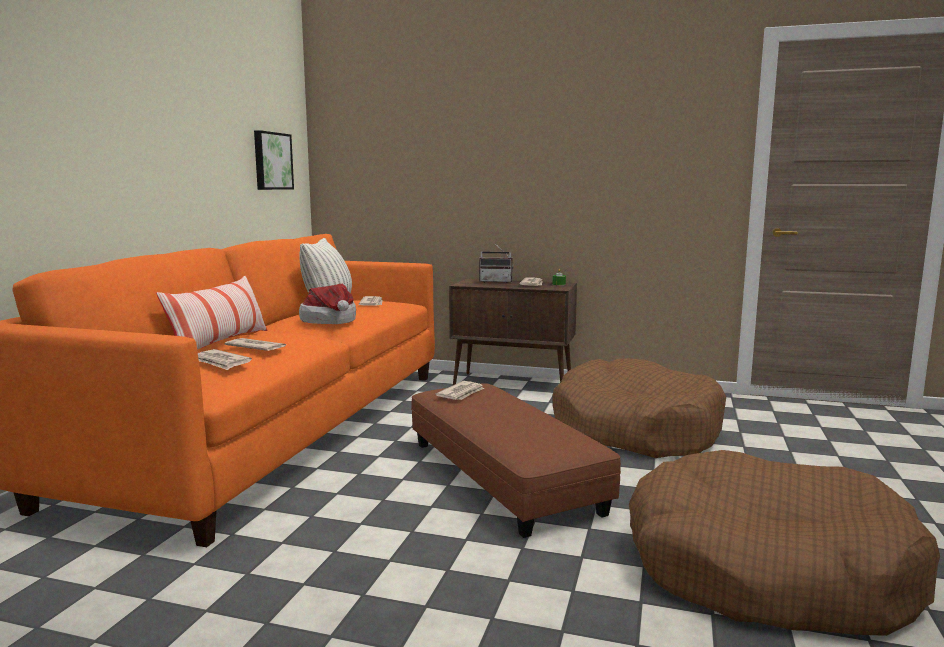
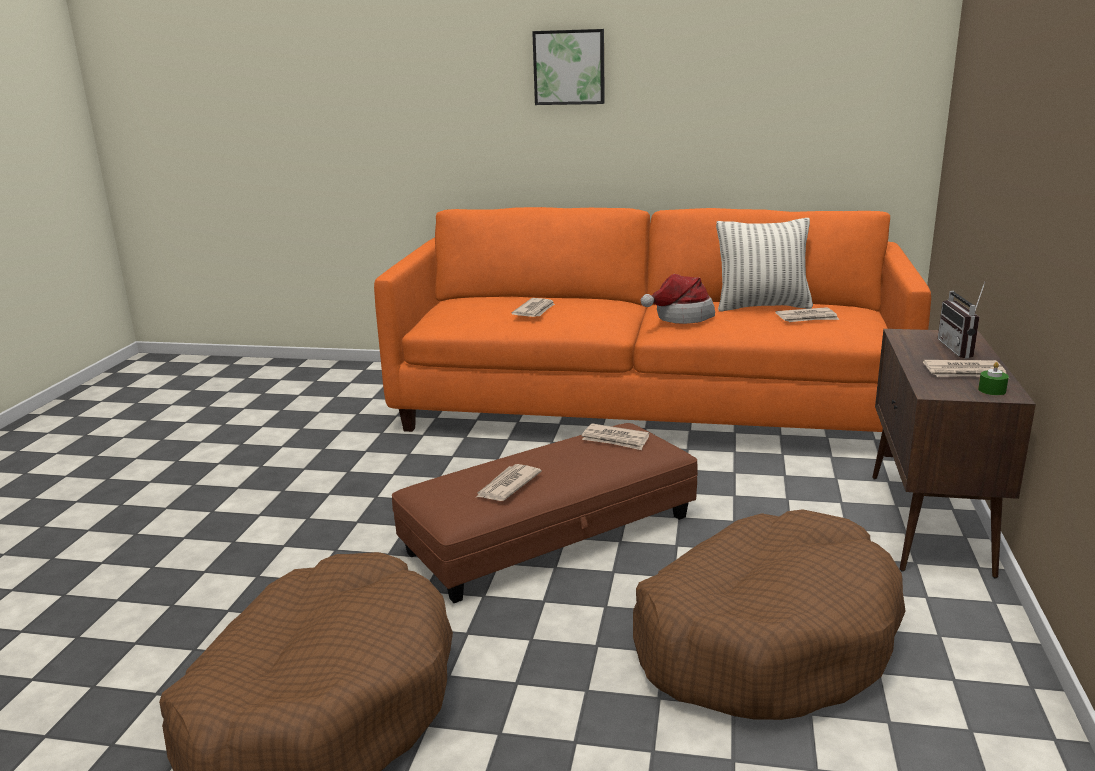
camera: 85 degrees right, 10 degrees up
(220, 344) = (559, 300): pillow -> none
(220, 362) = (487, 310): newspaper -> newspaper (507, 486)
(271, 161) = (843, 104): picture -> picture (569, 67)

